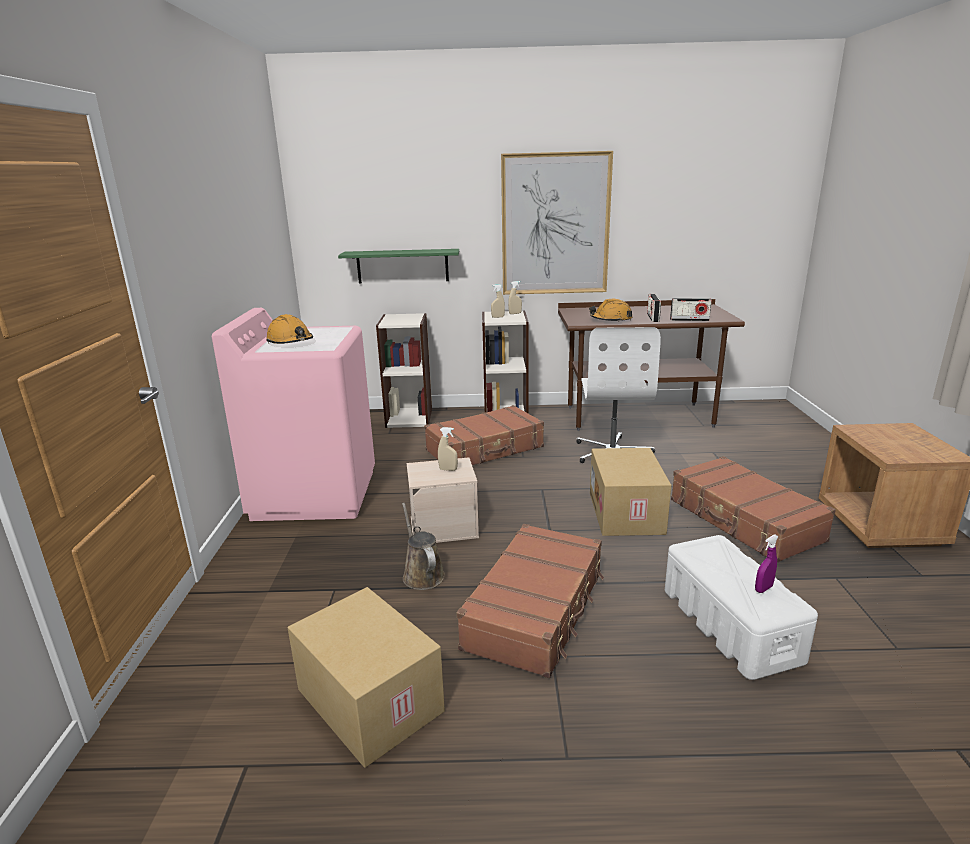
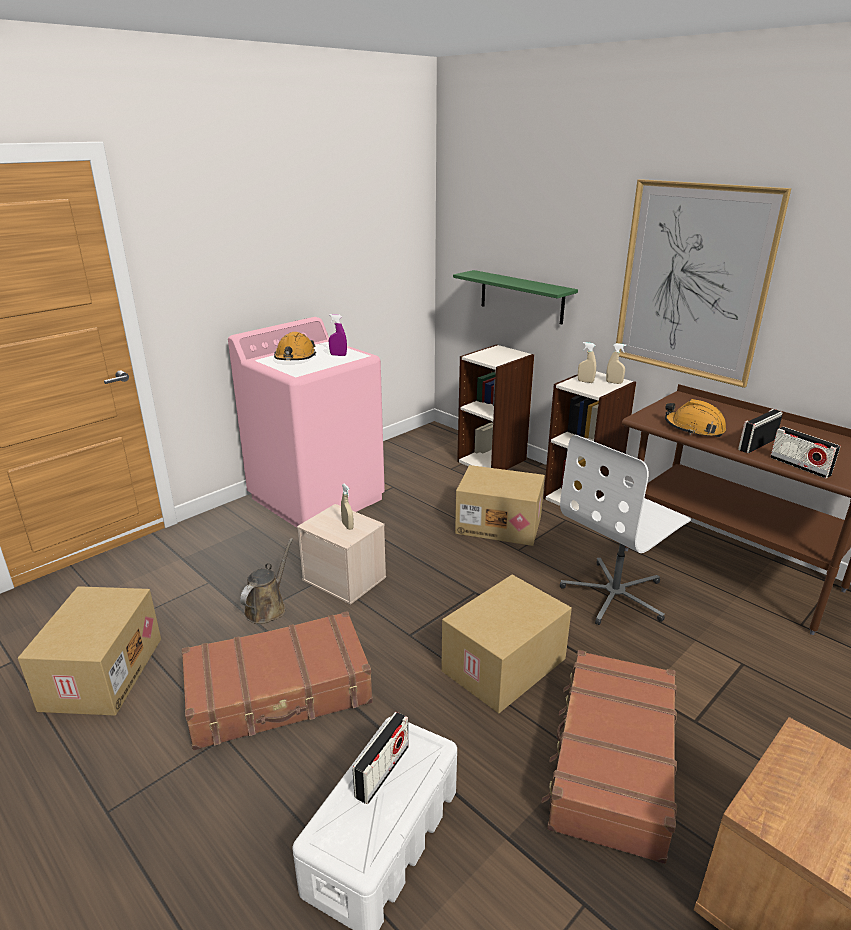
camera: 45 degrees right, 5 degrees up
(485, 449) = (499, 524): brown suitcase -> cardboard box
(721, 568) = (382, 771): none -> radio
(763, 589) = (372, 822): purple spray bottle -> purple spray bottle (338, 355)

